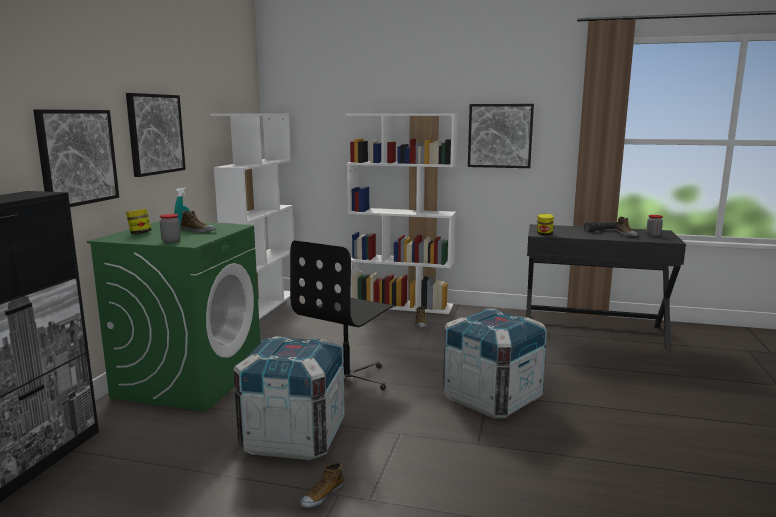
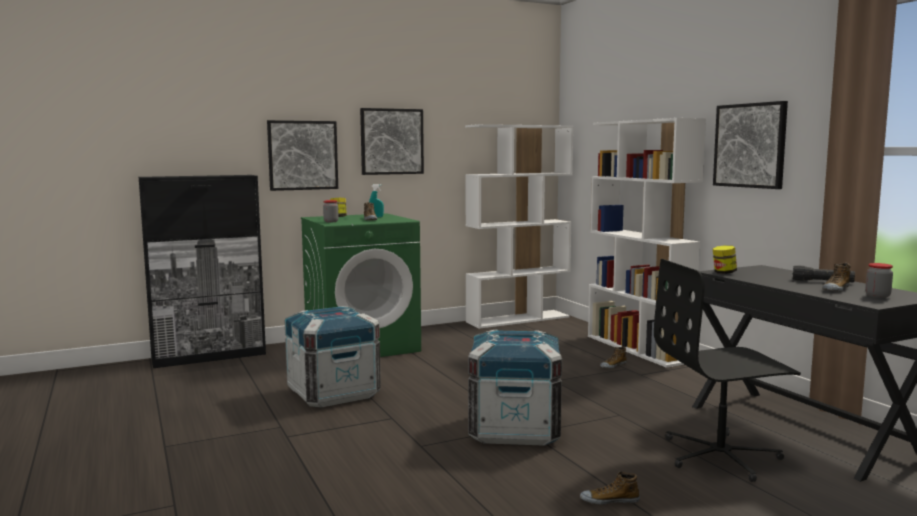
camera: 50 degrees right, 5 degrees down
(322, 495) = (273, 423): shoe -> shoe (609, 500)
(347, 380) = (446, 379): black office chair -> black office chair (721, 456)

